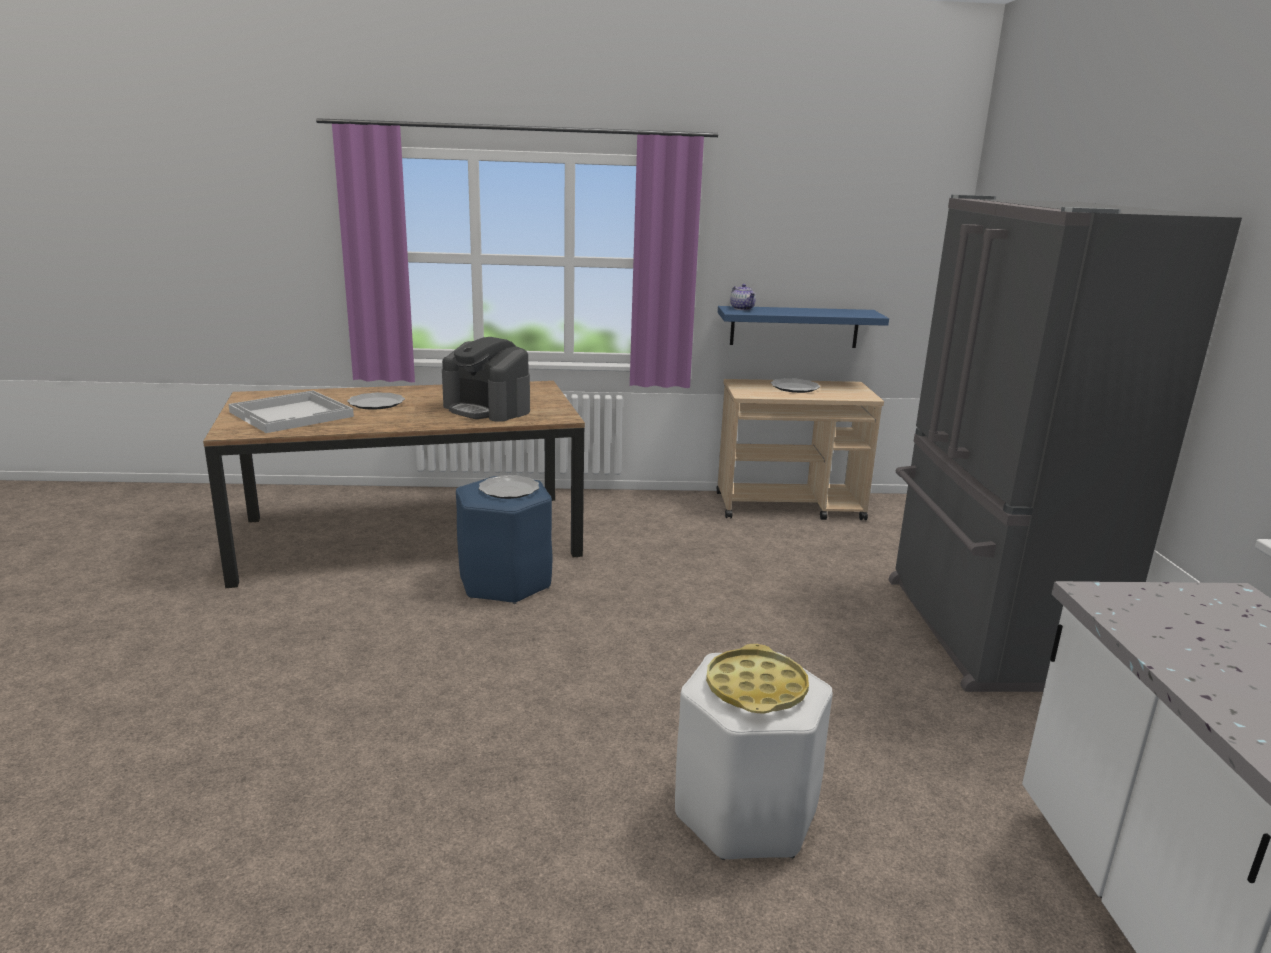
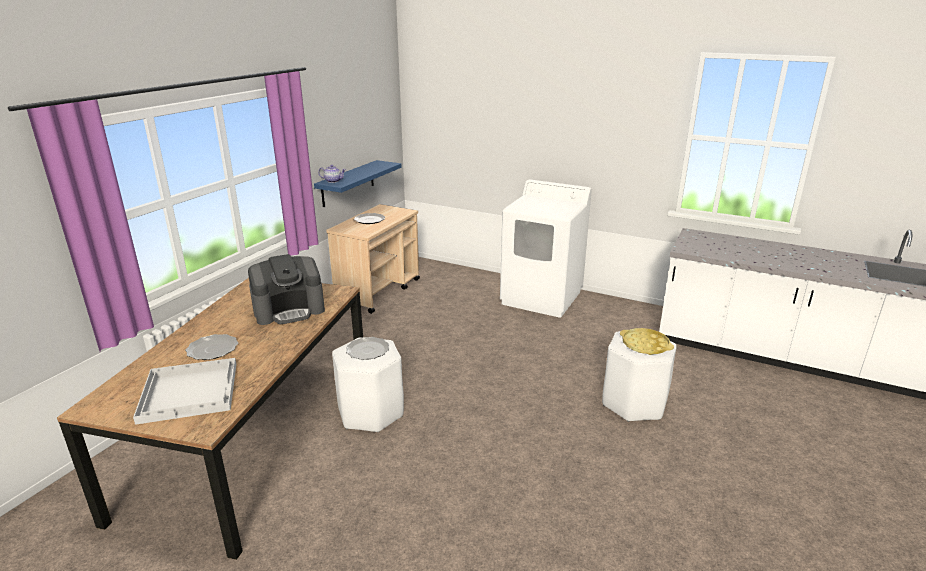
camera: 60 degrees left, 5 degrees up
(505, 583) = (371, 413): blue stool -> white stool
(984, 631) = (542, 298): grey fridge -> white washing machine

